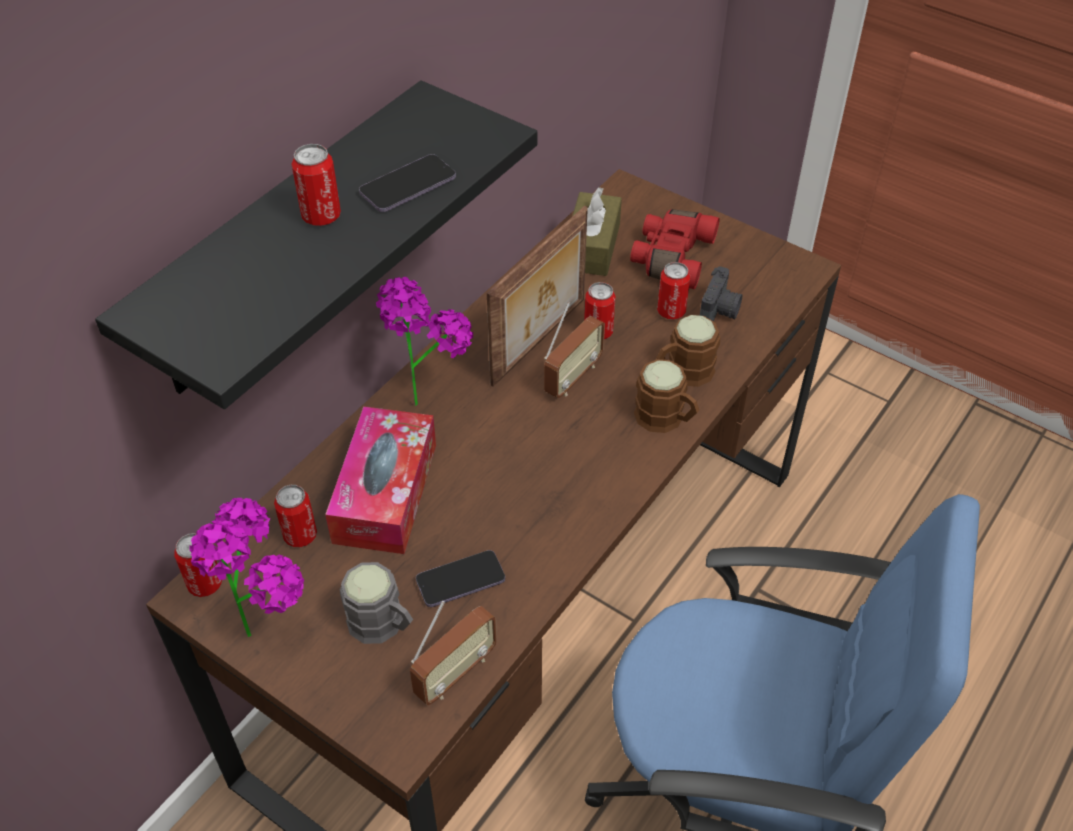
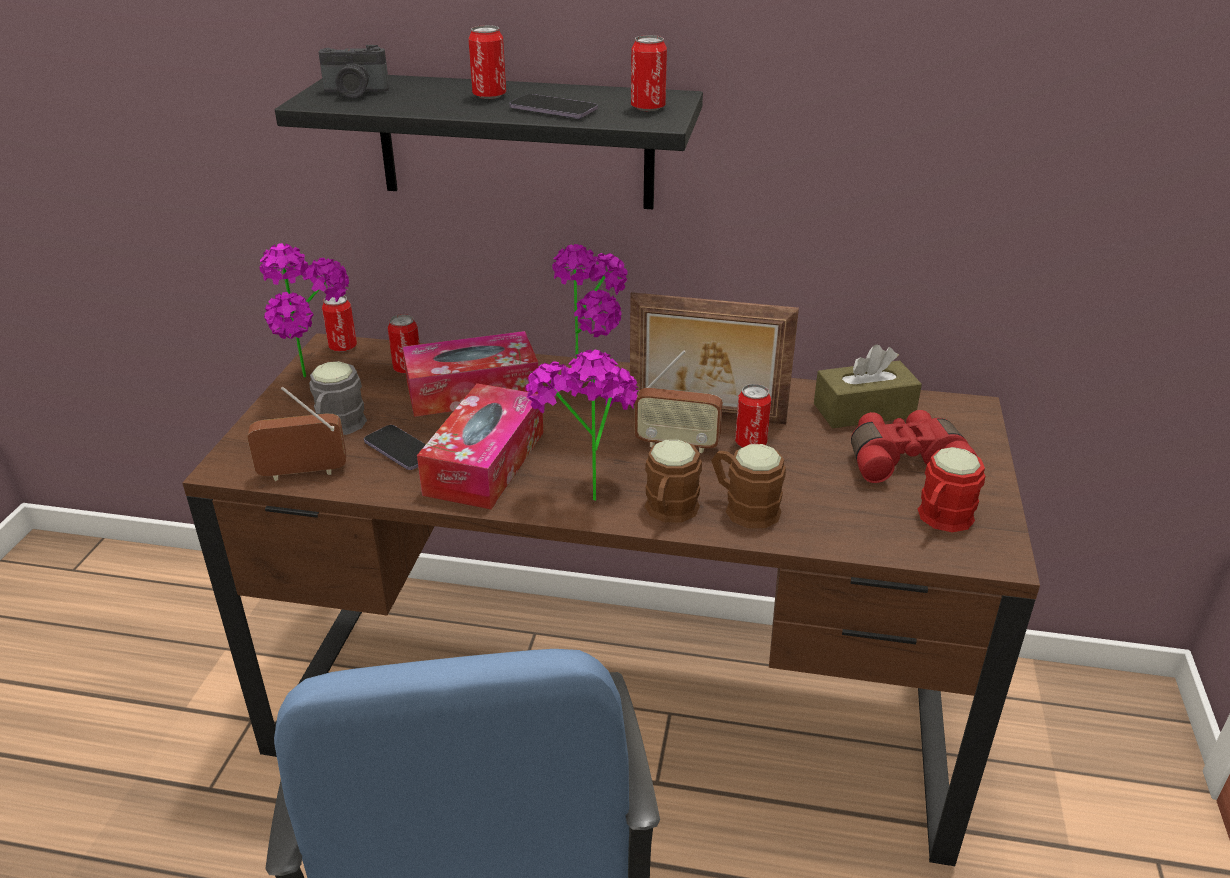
camera: 65 degrees right, 15 degrees down
(455, 673) = (303, 473): radio -> radio turned 150 degrees clockwise
(523, 519) = (485, 462): none -> tissue box
(604, 461) = (585, 488): none -> potted plant
(671, 311) = (824, 479): can -> can (648, 108)
(720, 312) = (857, 510): camera -> camera (355, 93)
(753, 275) = (941, 520): none -> red mug

